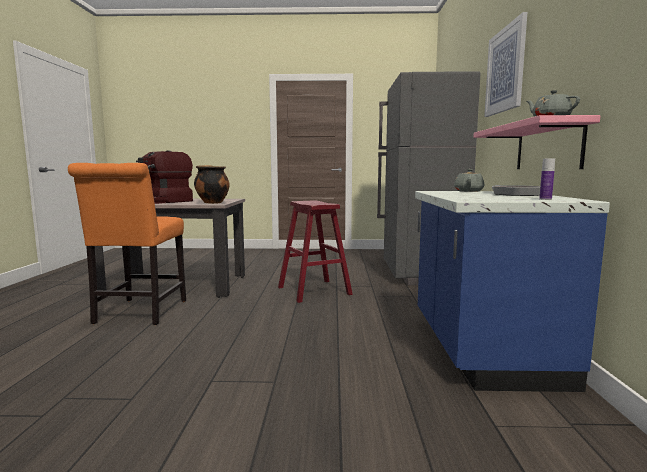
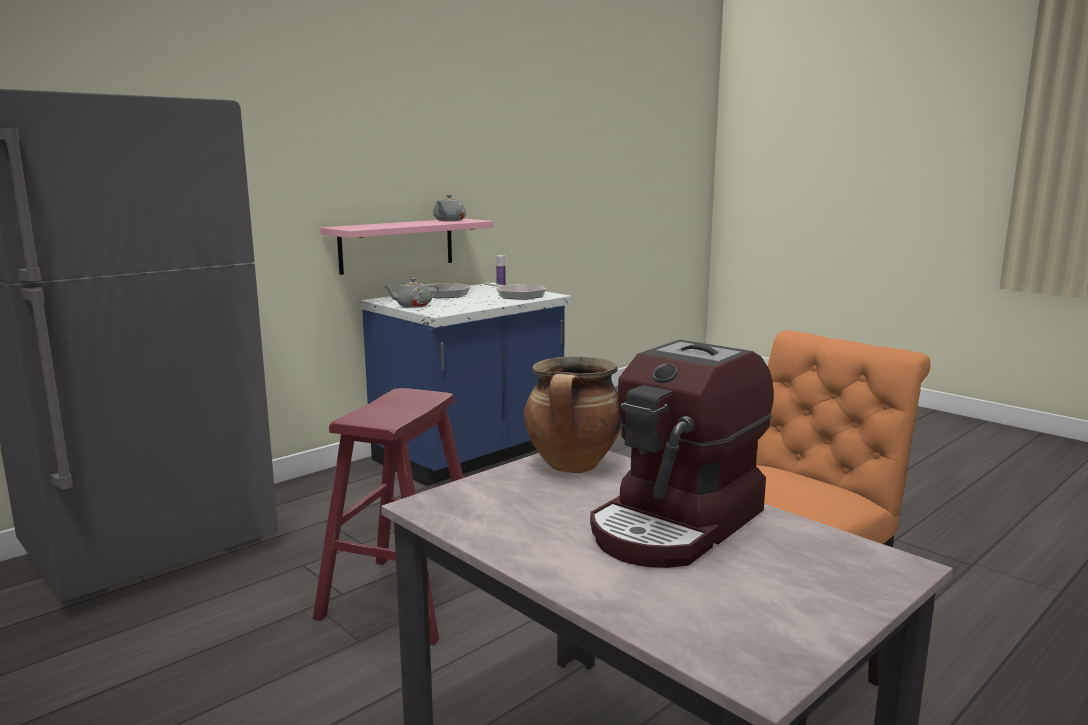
camera: 135 degrees left, 5 degrees up
(163, 202) = (678, 525): coffee machine -> coffee machine turned 135 degrees clockwise
(482, 198) = (517, 295): none -> frying pan
(505, 70) = (268, 132): picture -> none

